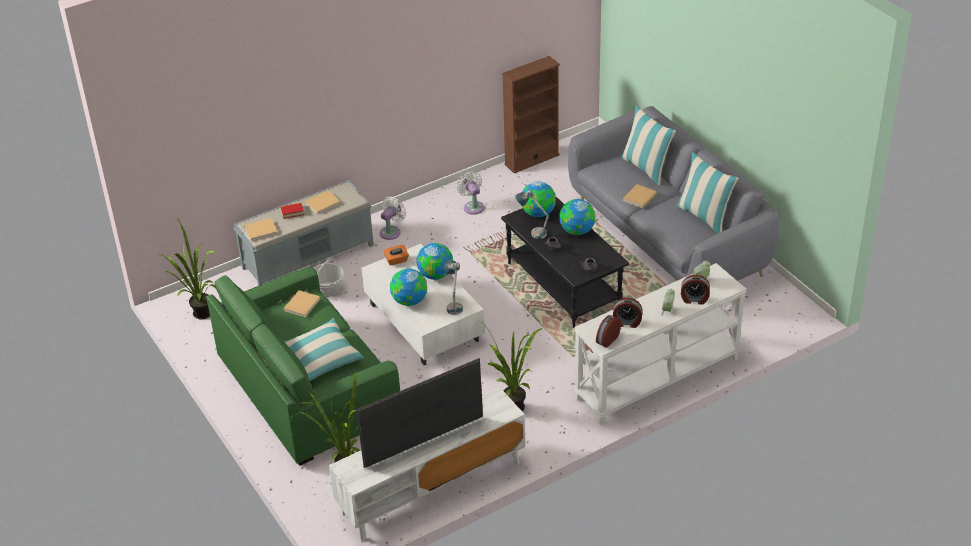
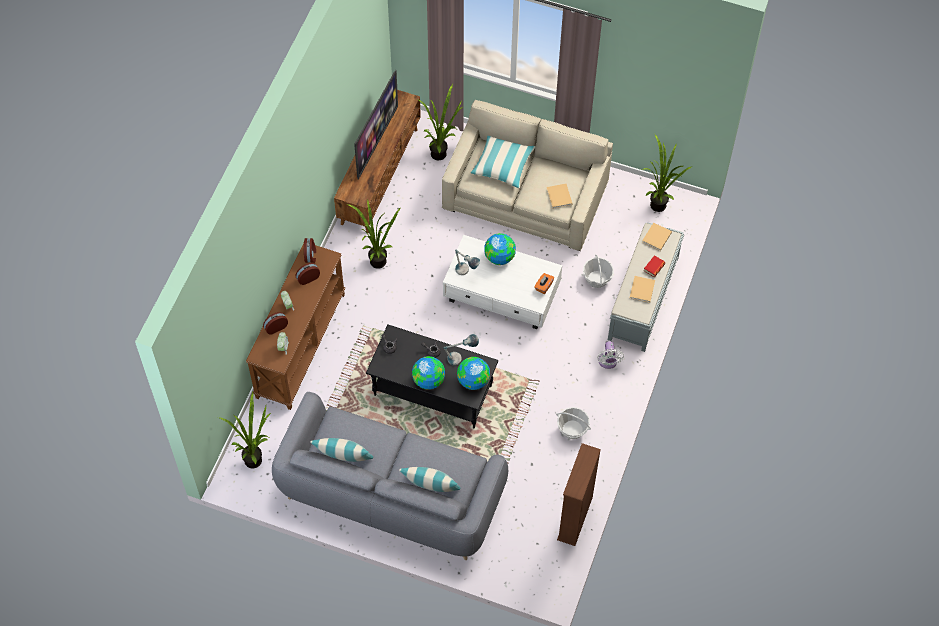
camera: 140 degrees right, 20 degrees up
(306, 387) = (526, 195): green sofa -> beige sofa
(431, 489) = (379, 175): white tv stand -> brown tv stand
(435, 274) = (504, 291): globe -> none
(472, 206) = (572, 429): white fan -> basket
(639, 198) = (409, 449): beige book -> none
(657, 379) = (300, 344): white console table -> brown console table
(771, 315) = (256, 458): none -> potted plant

